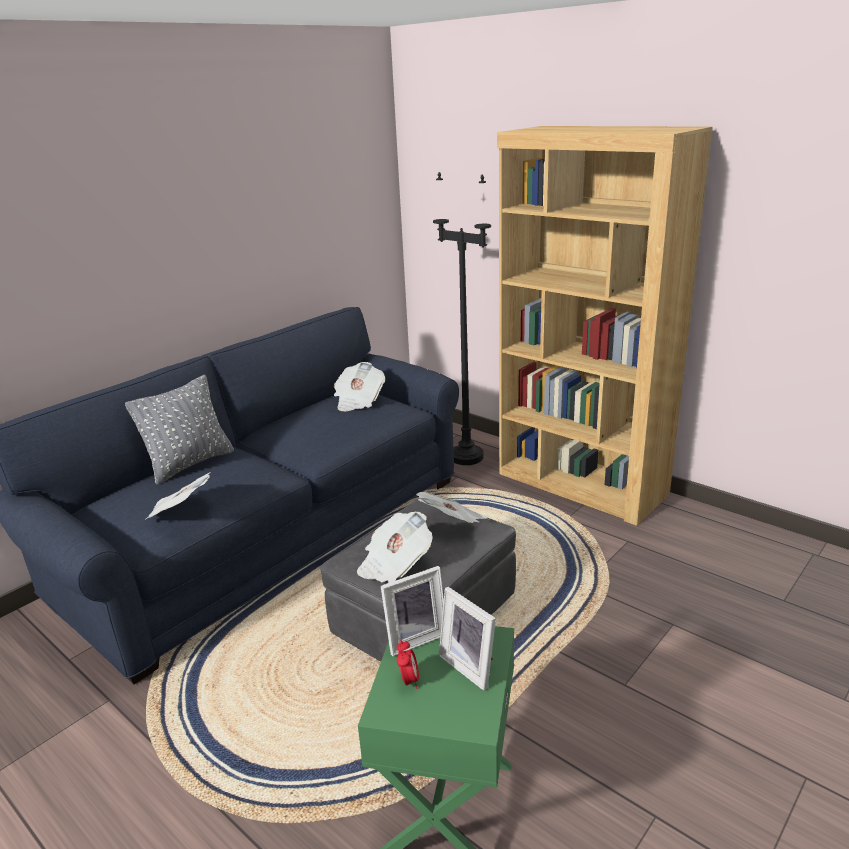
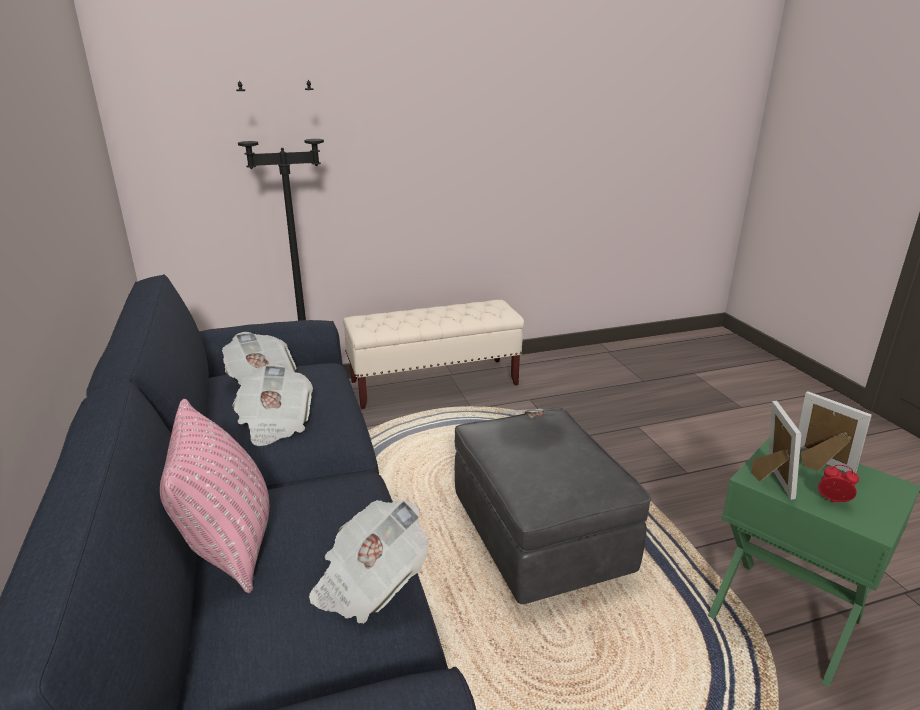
camera: 60 degrees left, 0 degrees up
(190, 464) = (228, 544): grey pillow -> pink pillow
(394, 564) = (571, 480): newspaper -> newspaper (275, 423)
(471, 665) = (819, 465): picture frame -> picture frame turned 120 degrees counterclockwise
(581, 484) = (435, 383): brown bookcase -> beige bench

